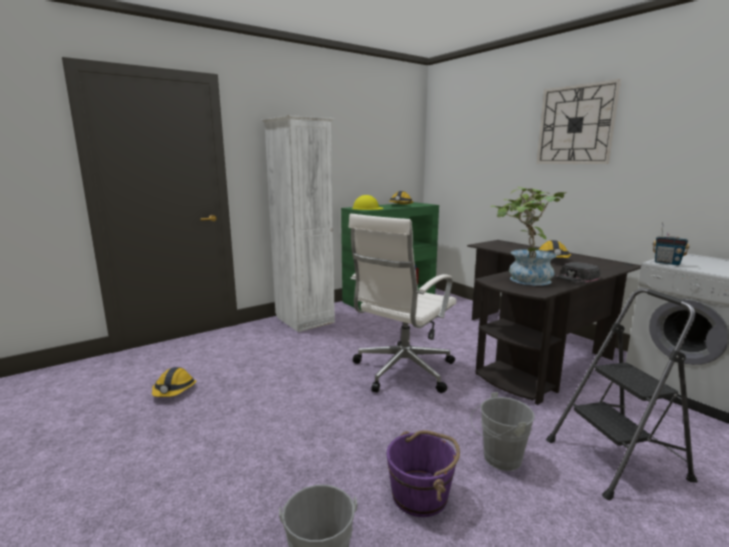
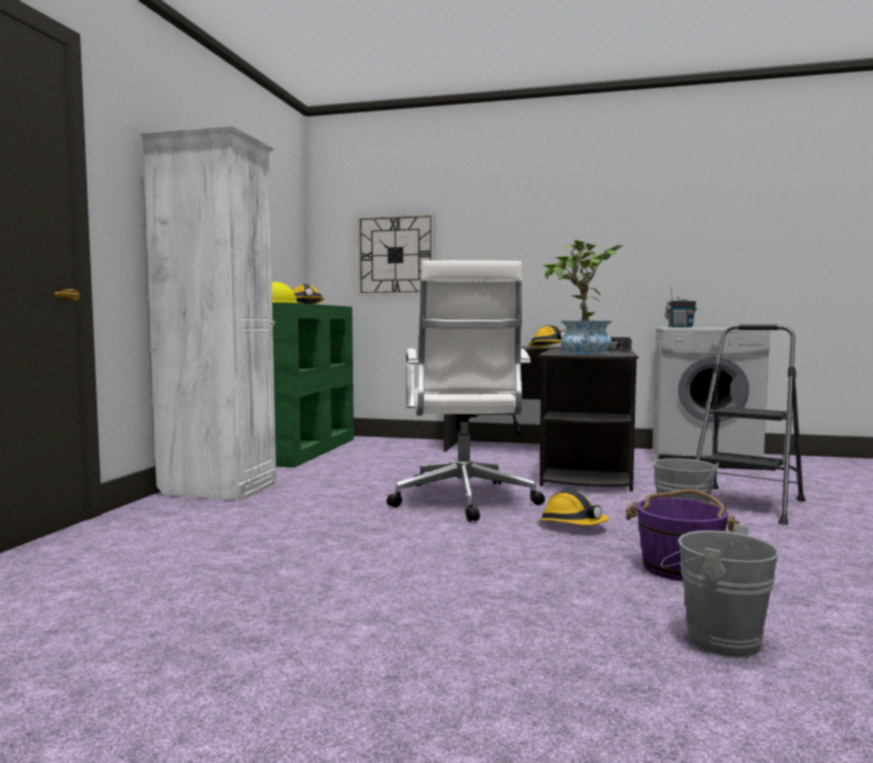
camera: 40 degrees left, 10 degrees down
(174, 391) = (166, 600): hard hat -> hard hat (572, 525)
(576, 125) = (533, 201): wall clock -> wall clock (395, 255)

